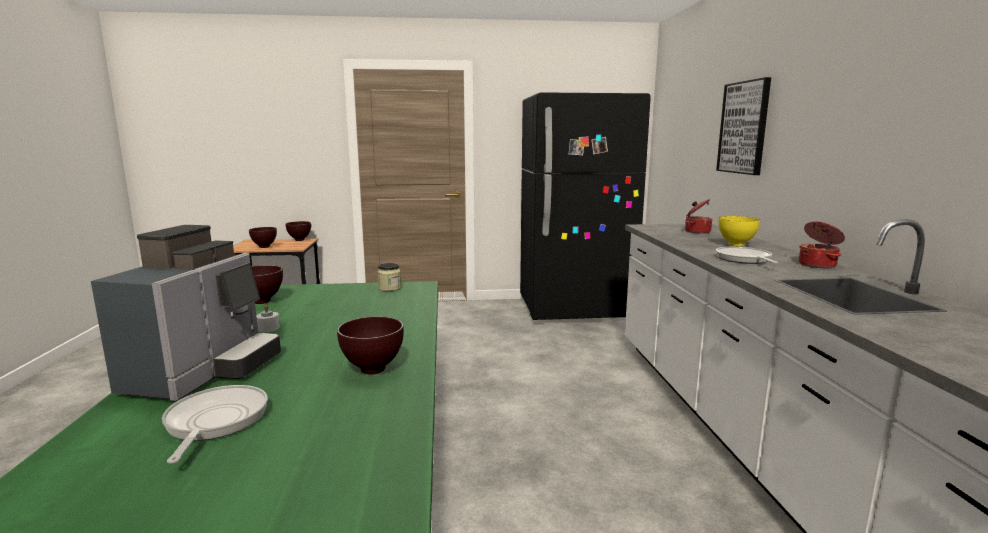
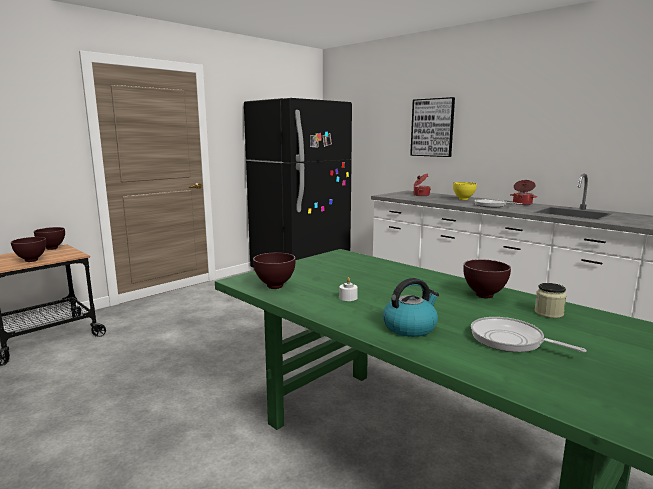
camera: 40 degrees left, 0 degrees up
(204, 371) = (410, 327): coffee machine -> kettle
(389, 288) = (329, 259): jar -> jar (548, 313)

